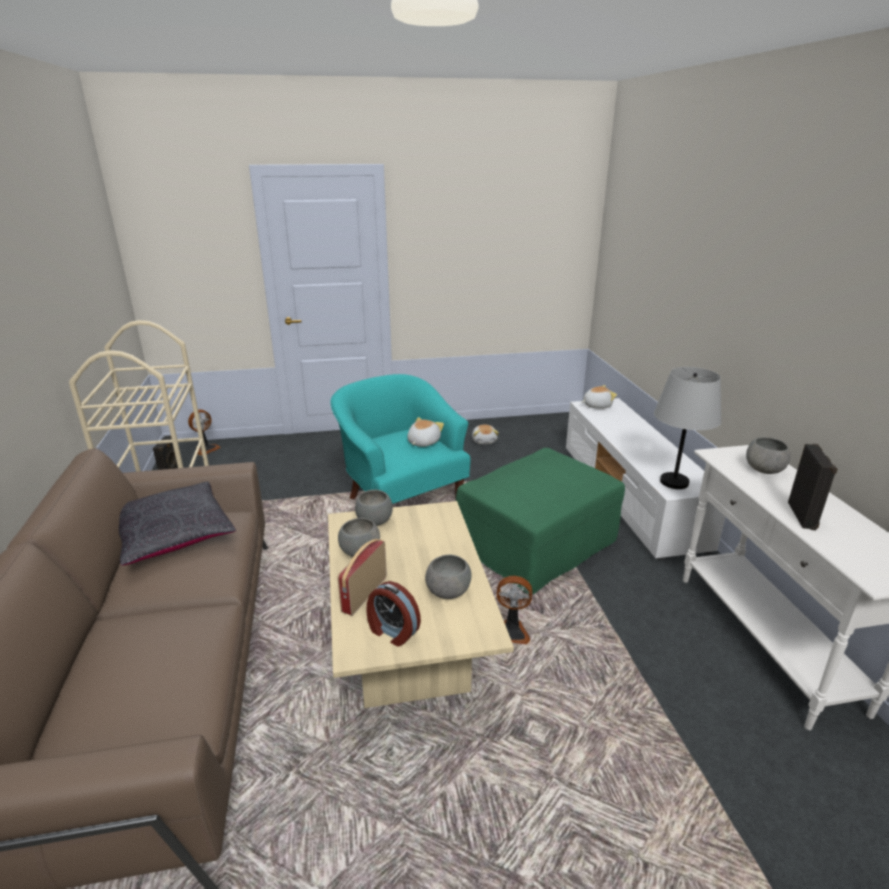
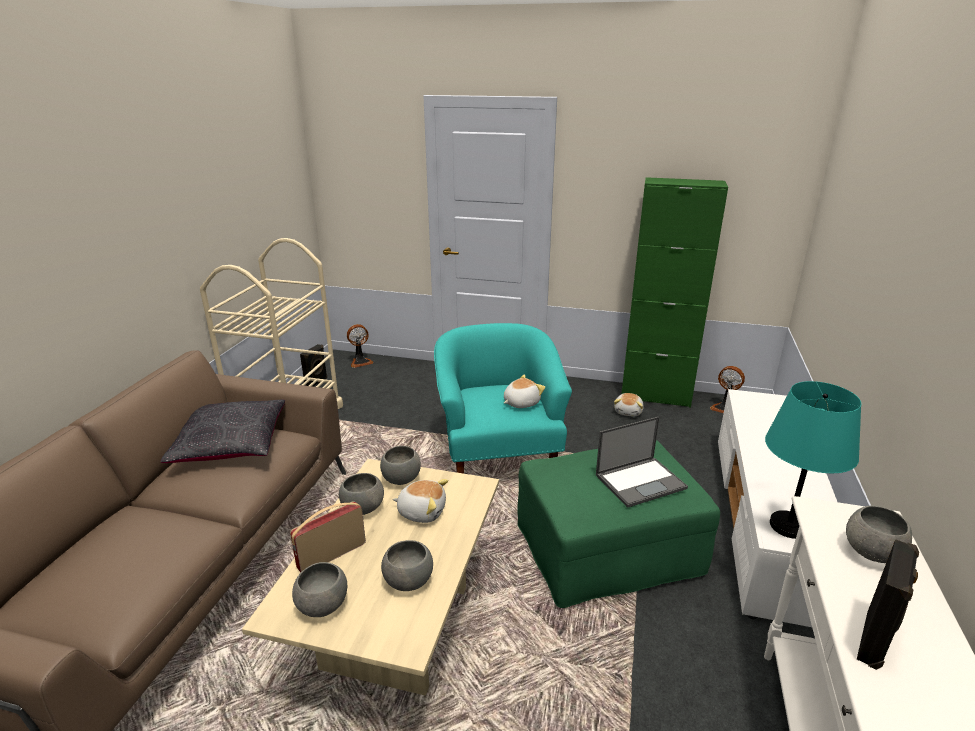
camera: 25 degrees right, 0 degrees up
(392, 632) = (323, 606): alarm clock -> grey bowl
(497, 425) = (655, 396): none -> green cabinet
(511, 632) = (512, 644): fan -> fan (725, 408)
(563, 476) = (641, 481): none -> laptop
(596, 405) = (758, 400): plush toy -> plush toy (422, 511)
(674, 482) = (789, 526): grey table lamp -> turquoise table lamp

